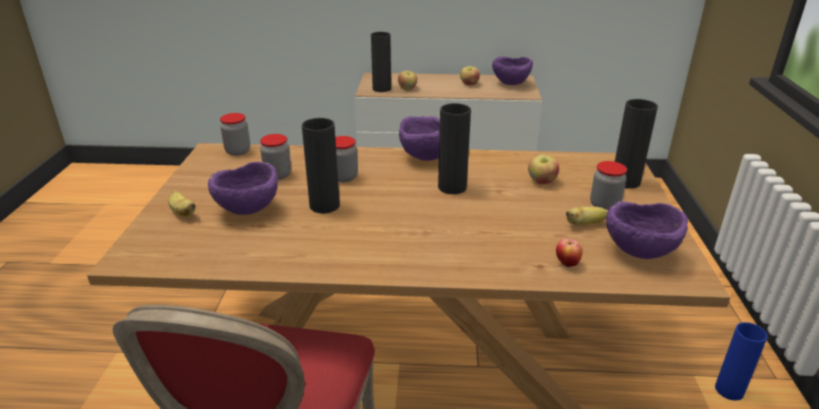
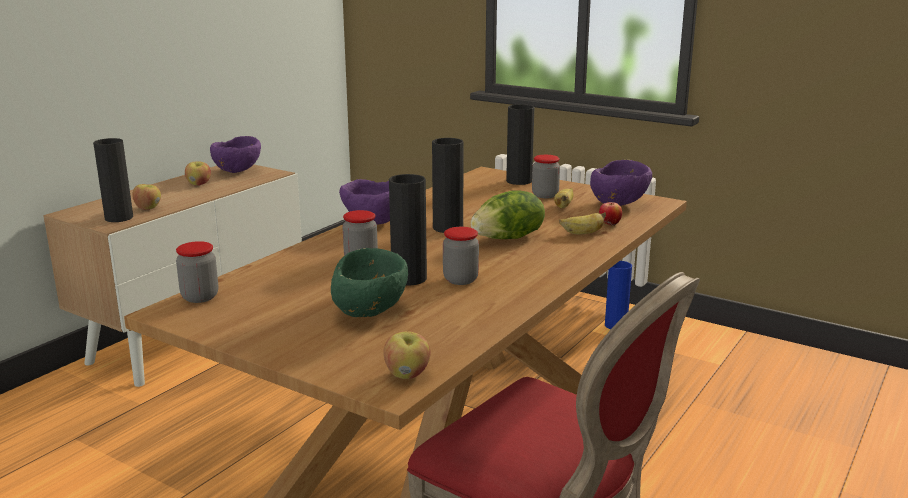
camera: 60 degrees left, 10 degrees down
(182, 213) = (321, 346): banana -> banana (582, 233)
(248, 212) = (370, 313): purple bowl -> green bowl
(278, 175) = (304, 287): jar -> jar (460, 280)
(460, 220) = (509, 238): none -> lettuce
(541, 181) = (482, 201): apple -> apple (407, 374)

